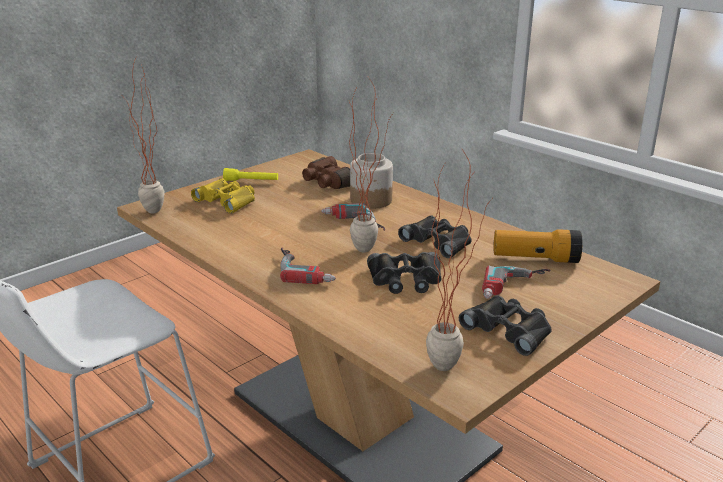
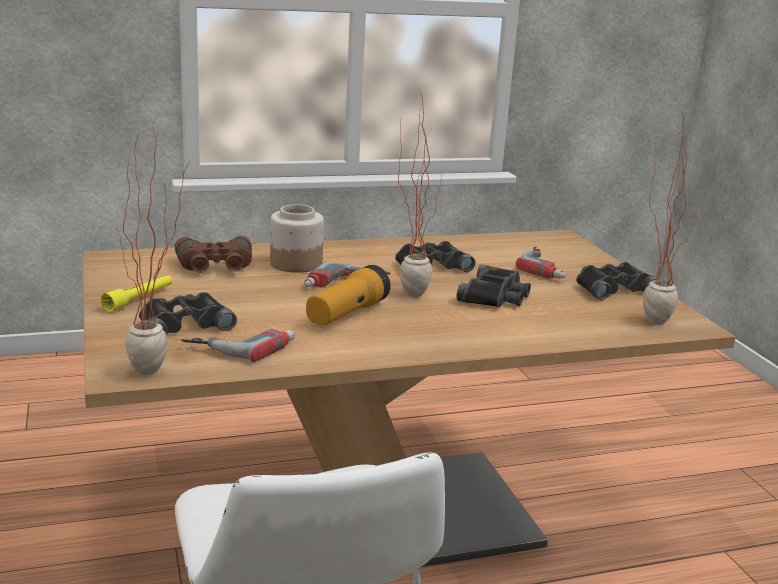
camera: 65 degrees left, 5 degrees down
(227, 200) = (183, 324): yellow binoculars -> black binoculars
(307, 269) = (431, 327): power drill -> power drill (241, 345)
(535, 259) = (501, 247): flashlight -> flashlight (347, 314)

